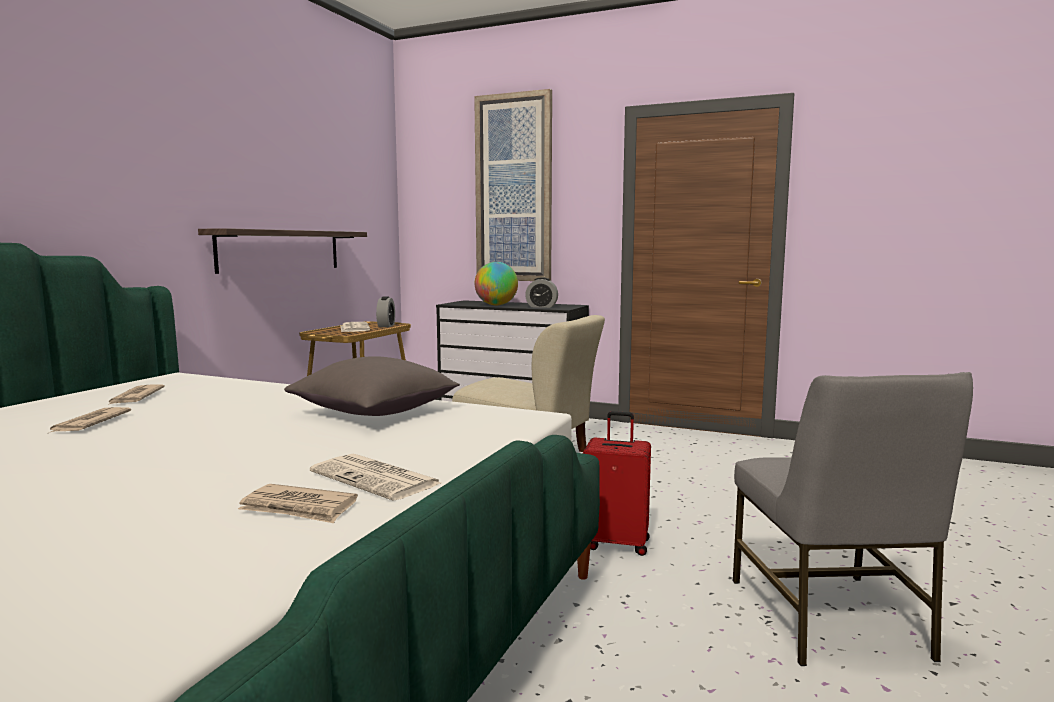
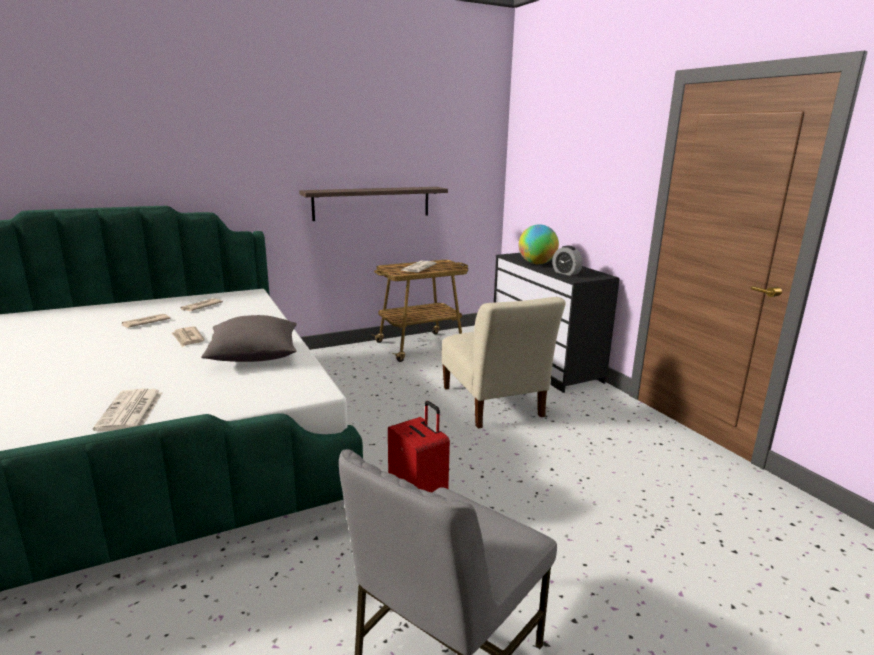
camera: 40 degrees right, 10 degrees up
(299, 508) = (65, 417): newspaper -> newspaper (188, 338)
(386, 326) = (447, 268): alarm clock -> none
(514, 189) = (578, 153): picture -> none

